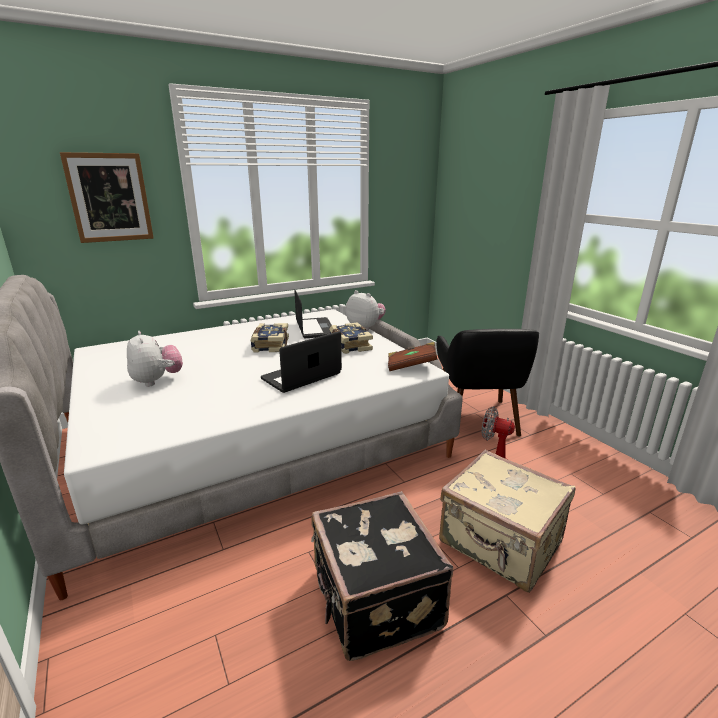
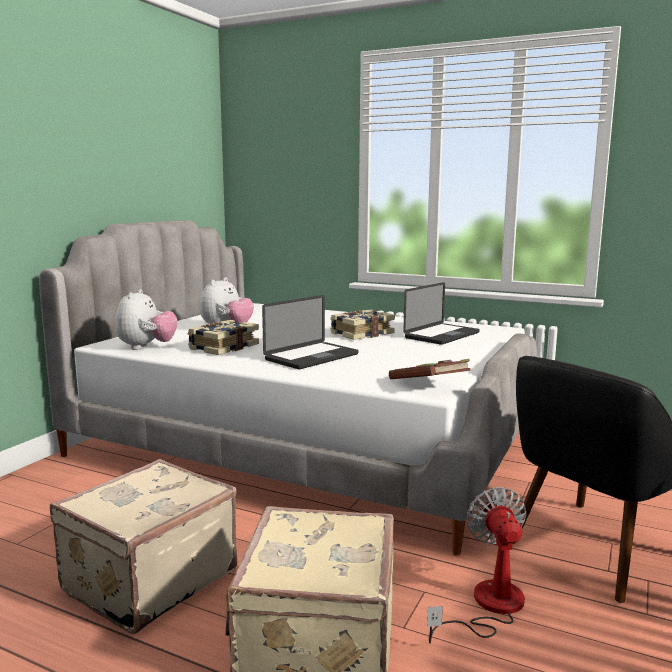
camera: 55 degrees right, 10 degrees down
(109, 198) = (296, 166): picture -> none
(301, 376) = (312, 357): laptop -> laptop turned 120 degrees clockwise
(349, 345) = (427, 354): book -> book (223, 347)
(365, 328) = (498, 348): plush toy -> plush toy (146, 347)
(374, 599) = (147, 580): black suitcase -> beige suitcase

